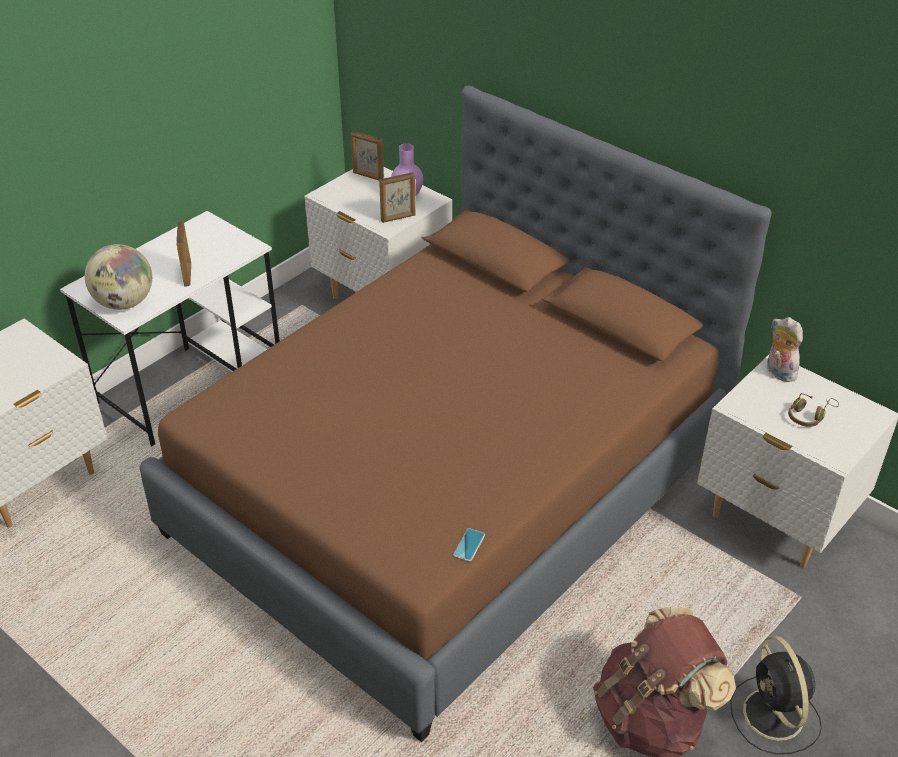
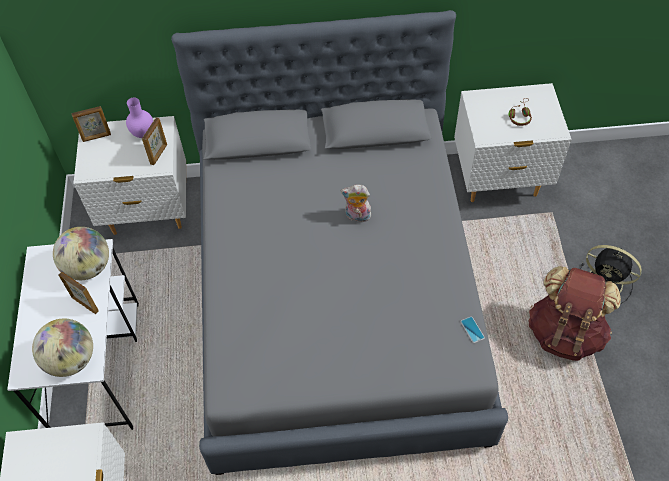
camera: 45 degrees left, 15 degrees up
(226, 253) = (88, 267): none -> globe
(450, 490) = (337, 299): brown bed -> grey bed
(778, 372) = (478, 101): plush toy -> plush toy (357, 216)

